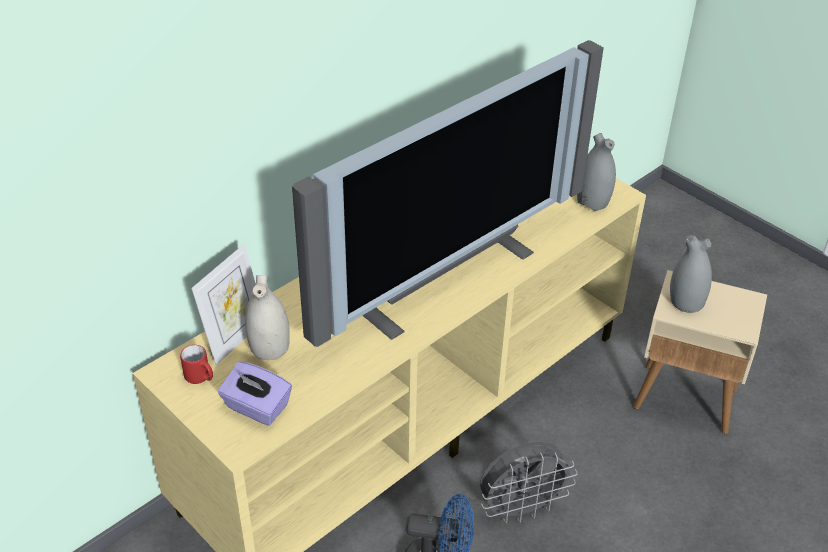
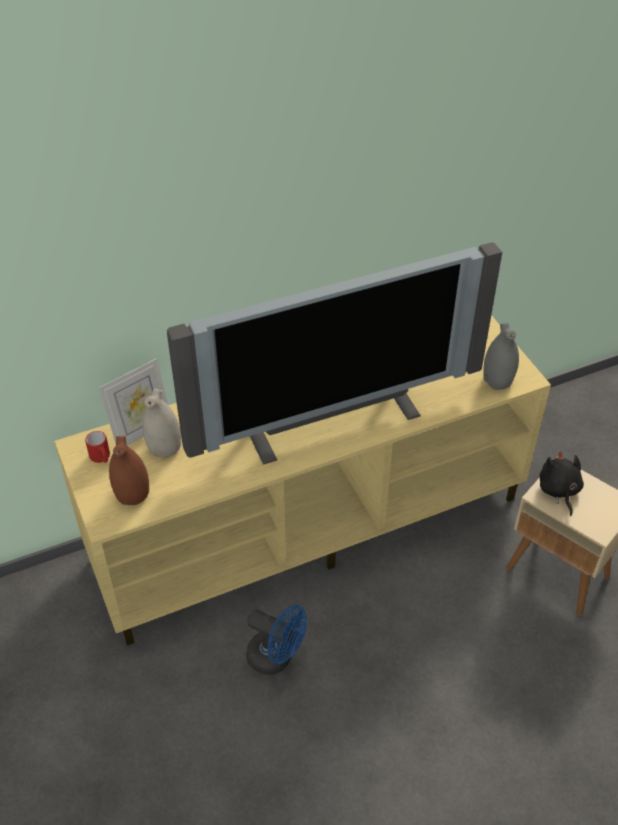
camera: 20 degrees right, 5 degrees up
(256, 407) = (132, 494): purple tissue box -> brown vase
(521, 508) = (367, 629): grey fan -> none
(685, 302) = (559, 490): grey vase -> black plush toy

